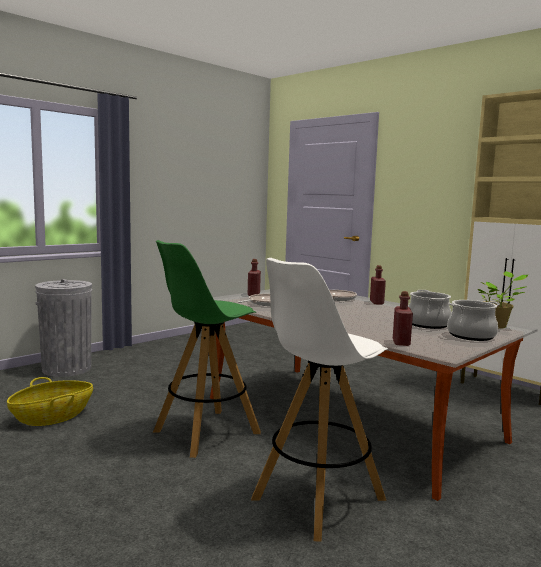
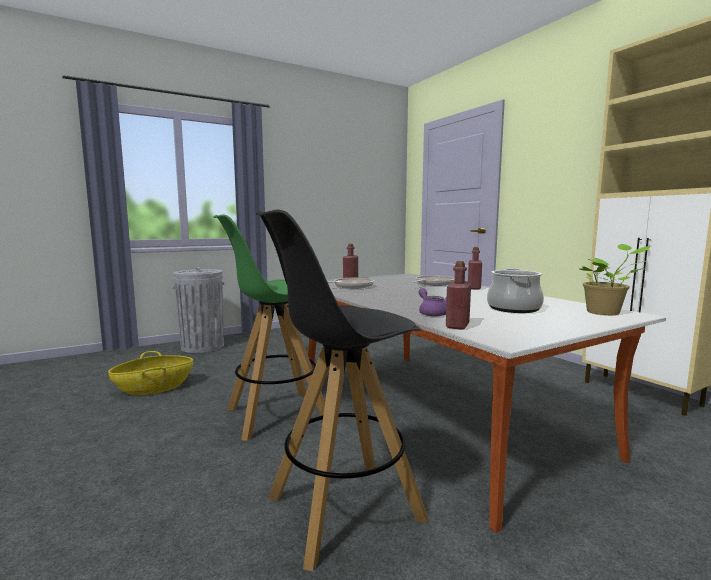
camera: 15 degrees right, 0 degrees up
(317, 499) = (342, 509): white stool -> black stool
(370, 331) = (432, 313): none -> purple teapot
(471, 335) = (561, 321): cooking pot -> none

